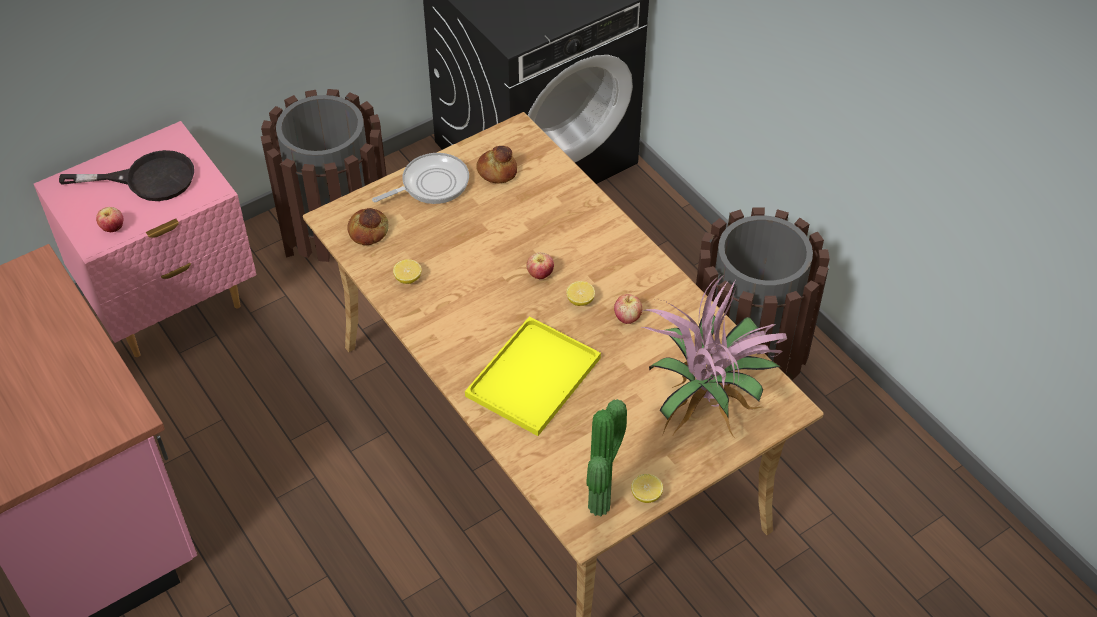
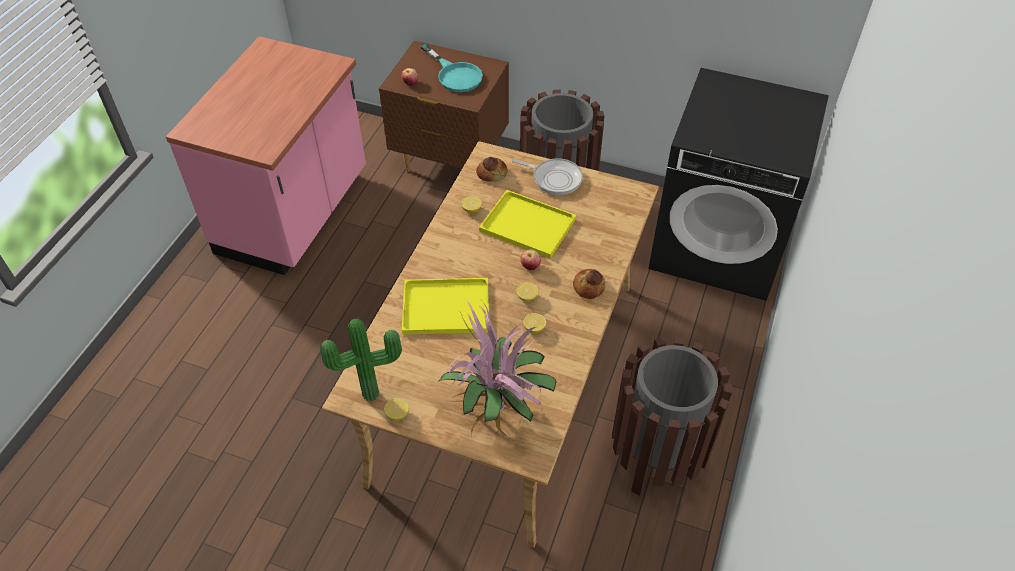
camera: 55 degrees right, 0 degrees up
(147, 179) = (455, 75): black frying pan -> turquoise frying pan
(172, 306) = (450, 163): pink nightstand -> brown nightstand
(480, 242) = (529, 225): none -> yellow tray
(496, 171) = (594, 201): bread -> bread (588, 287)
(627, 317) = (534, 328): apple -> lemon

